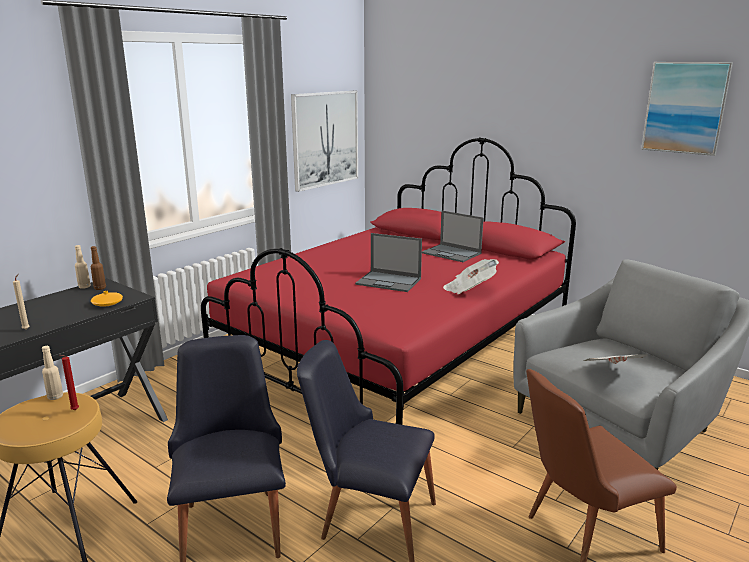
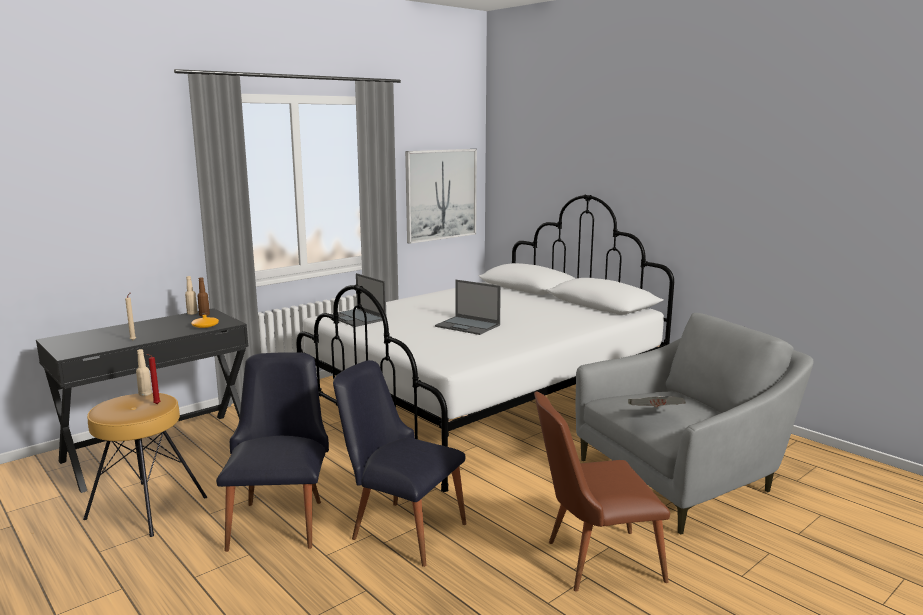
camera: 10 degrees right, 5 degrees down
(398, 353) = (487, 402): red bed -> white bed
(452, 253) = (545, 306): laptop -> laptop (357, 318)
(469, 289) = (541, 336): newspaper -> none
(685, 108) = (773, 165): picture -> none

